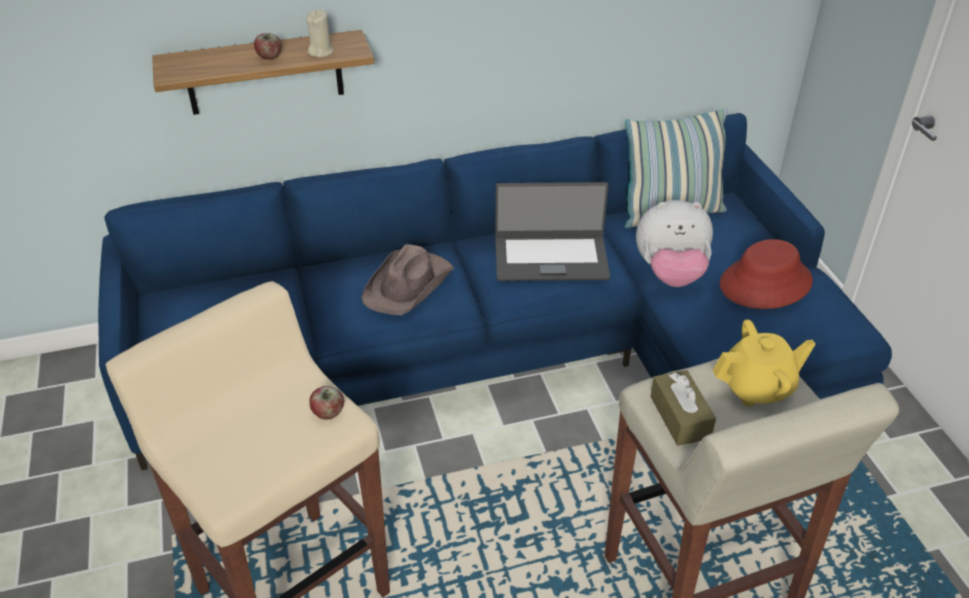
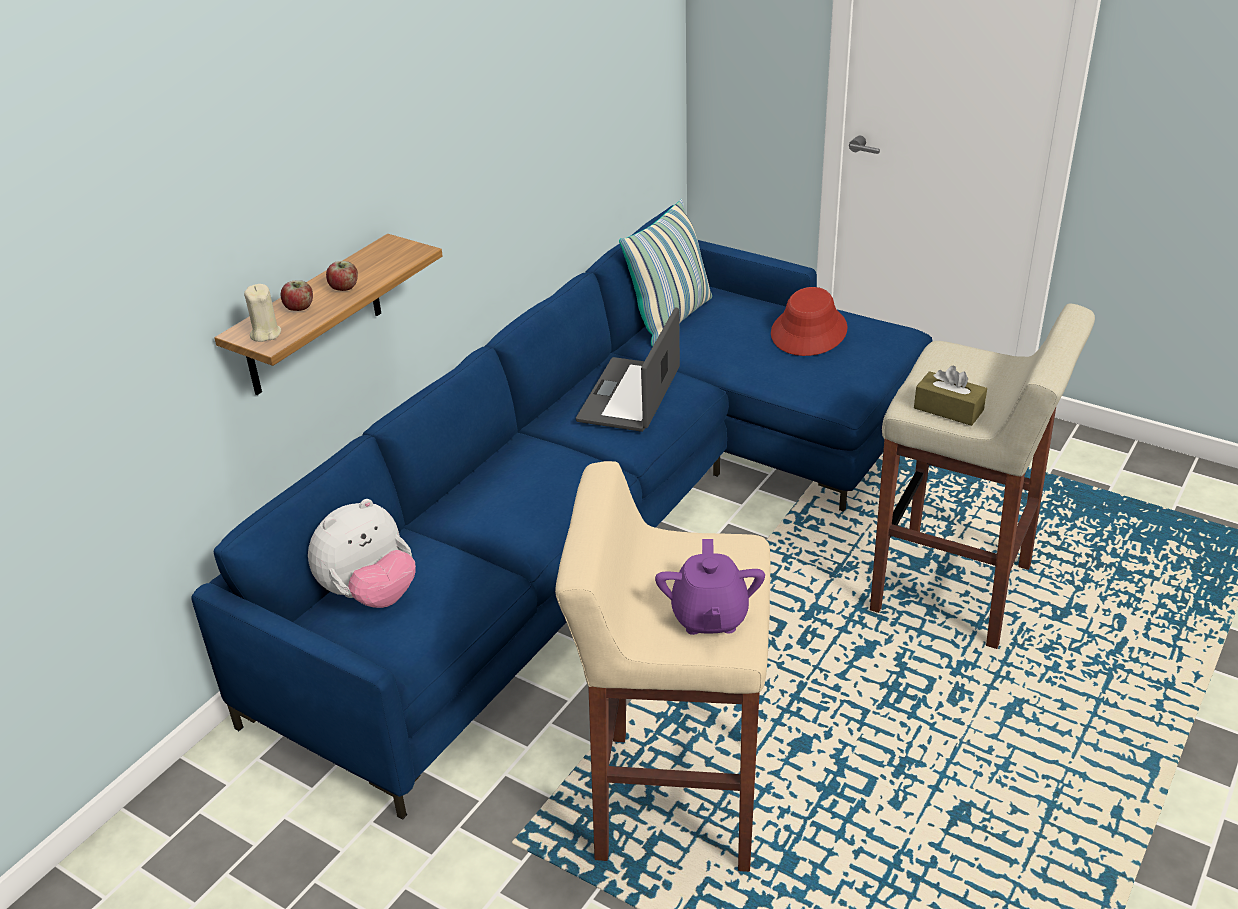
camera: 40 degrees left, 5 degrees down
(240, 460) = (709, 617): none -> purple teapot
(321, 52) = (385, 264): beige candle -> beige candle (265, 334)
(328, 413) = (722, 549): apple -> apple (299, 308)
(409, 285) = (543, 477): brown hat -> none
(551, 258) = (631, 395): laptop -> laptop turned 150 degrees clockwise
(670, 274) = (733, 361): plush toy -> plush toy (370, 594)
(757, 388) = (964, 367): yellow teapot -> none

